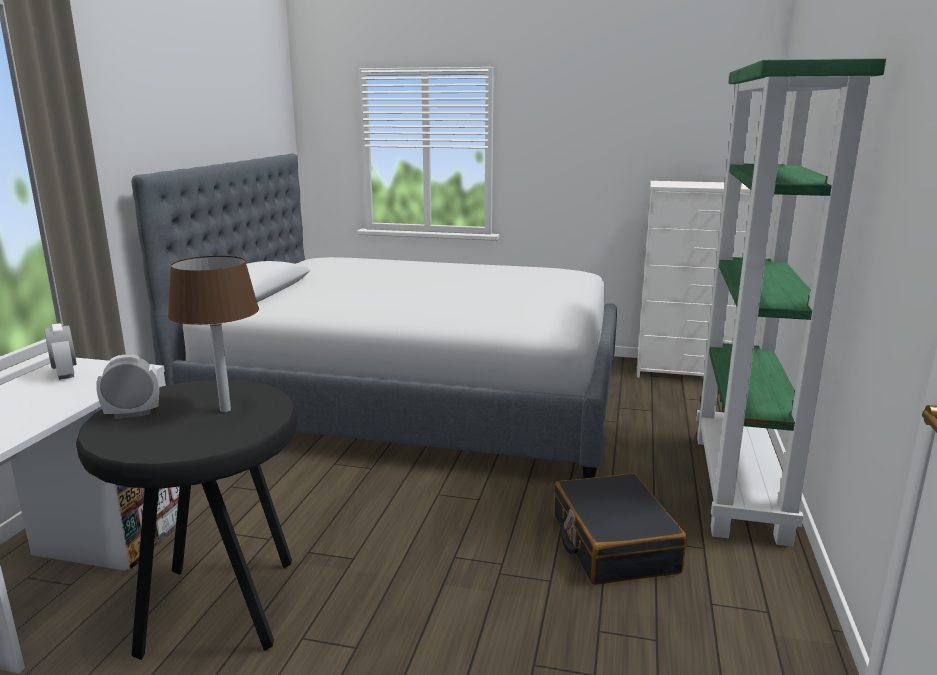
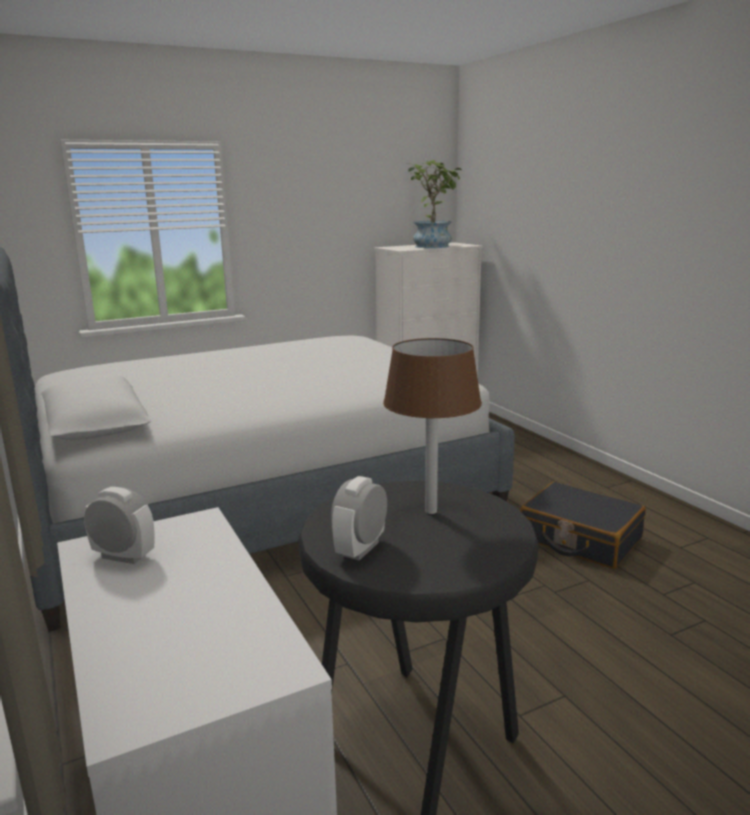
camera: 40 degrees left, 0 degrees up
(714, 185) = (433, 246): none -> potted plant
(740, 486) = (579, 472): green bookcase -> none

